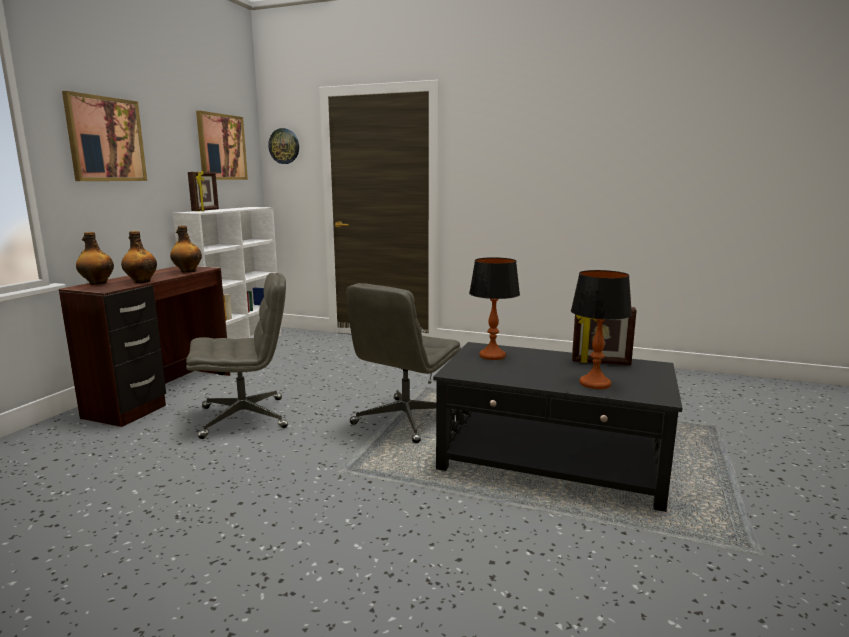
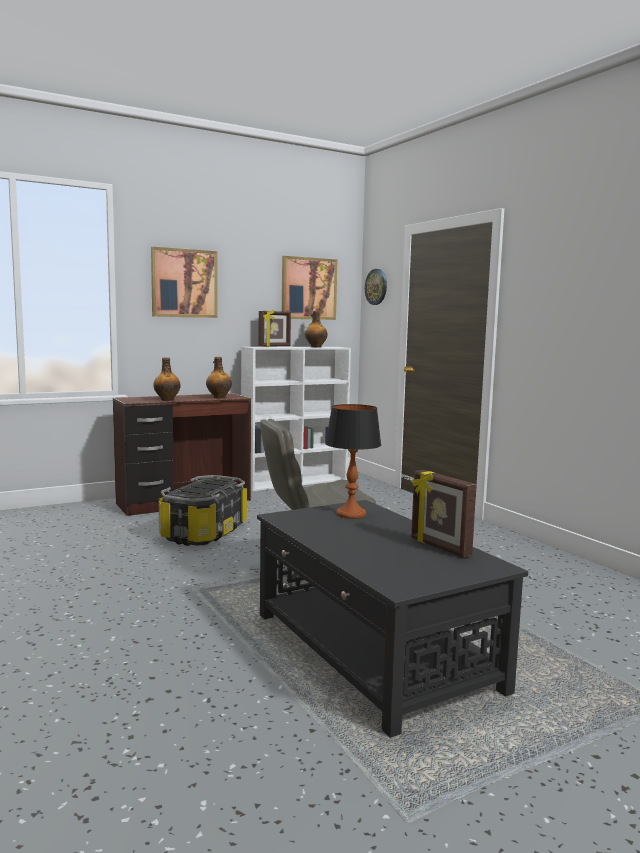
camera: 40 degrees right, 5 degrees down
(97, 283) = (141, 397): bottle -> bottle (315, 347)
(245, 417) = (205, 532): grey office chair -> storage box
(594, 383) = (372, 559): table lamp -> none

